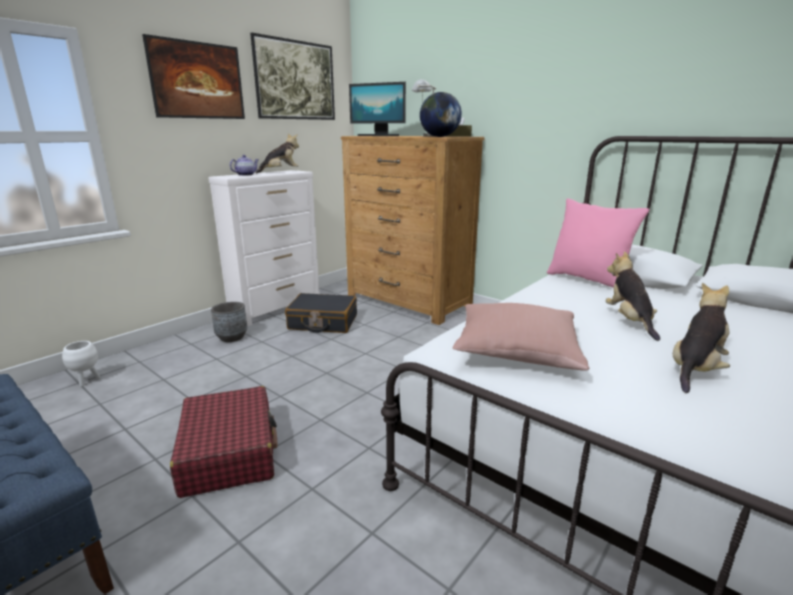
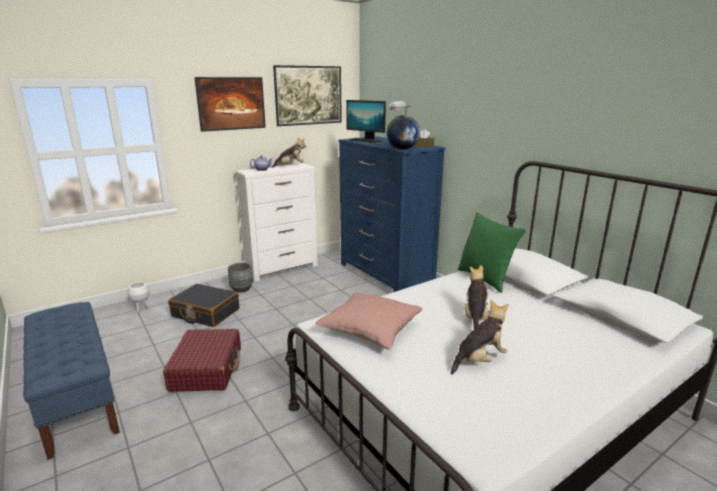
camera: 15 degrees right, 0 degrees up
(323, 322) = (310, 284): black suitcase -> black suitcase (205, 313)
(408, 302) = (385, 274): brown dresser -> blue dresser
(588, 280) = (485, 279): pink pillow -> green pillow

